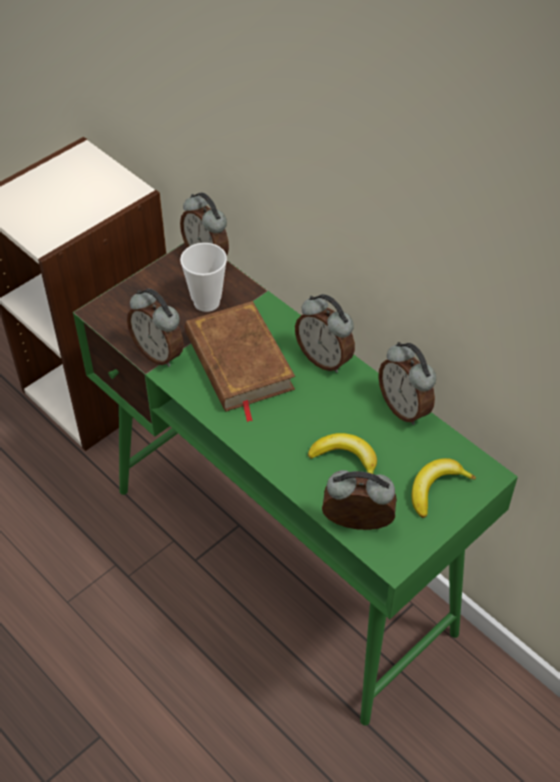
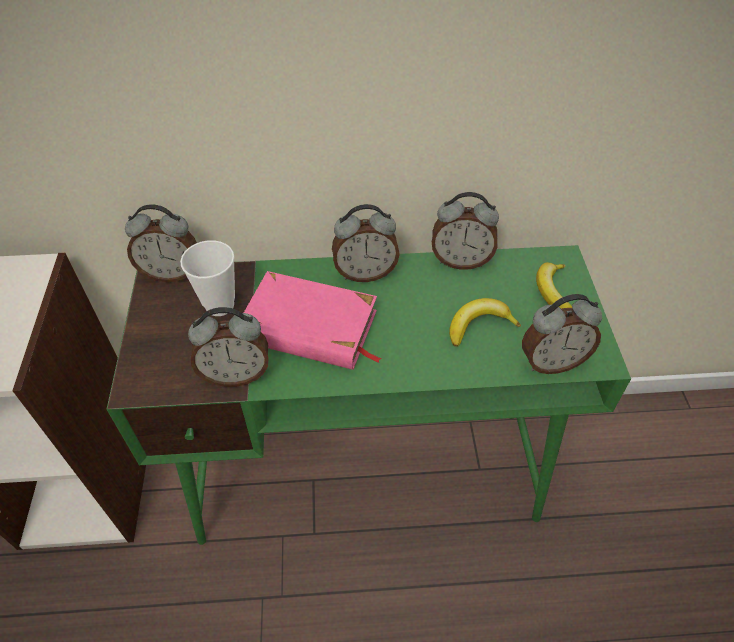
camera: 50 degrees left, 0 degrees up
(238, 362) = (309, 327): brown book -> pink book
(357, 526) = (551, 362): alarm clock -> alarm clock turned 150 degrees counterclockwise

